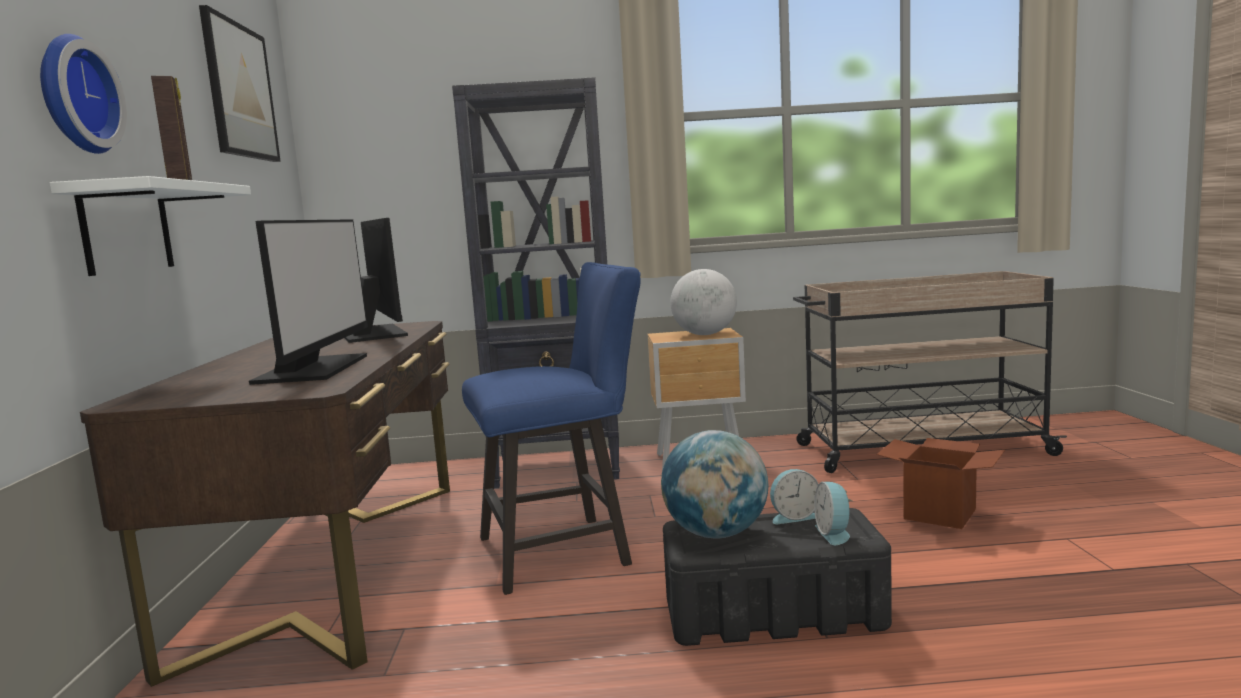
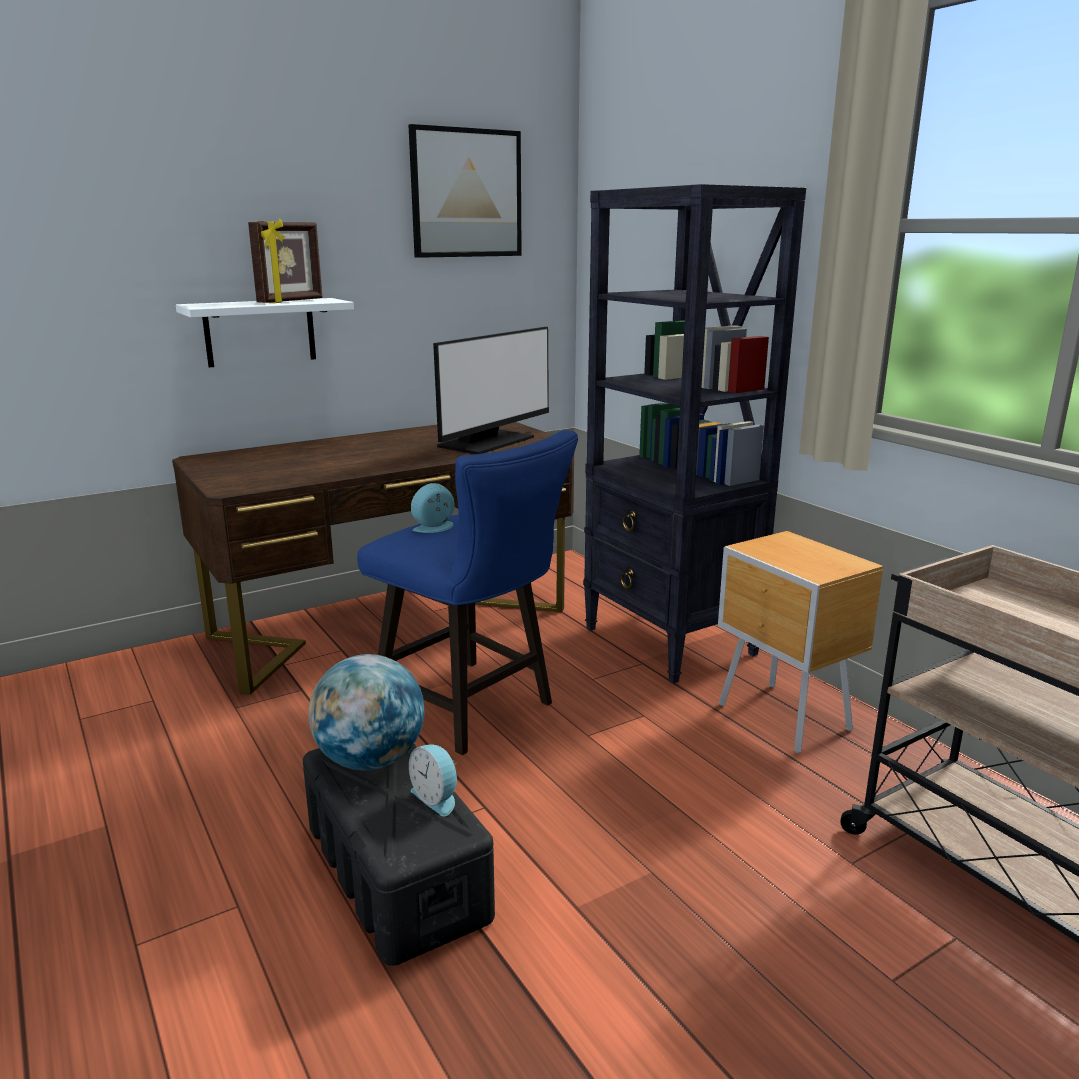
camera: 60 degrees right, 10 degrees up
(73, 95) = (212, 238): wall clock -> none
(315, 369) = (313, 468): monitor -> none
(705, 334) = (808, 561): globe -> none
(834, 533) = (397, 834): alarm clock -> alarm clock (435, 528)
(940, 514) = (780, 972): cardboard box -> none

